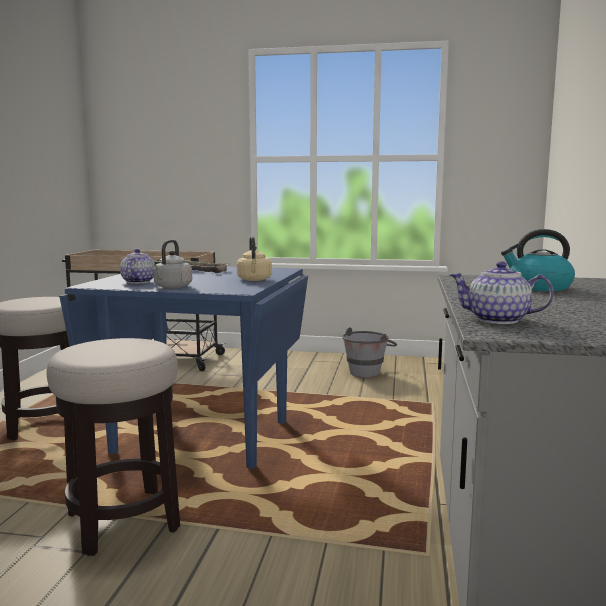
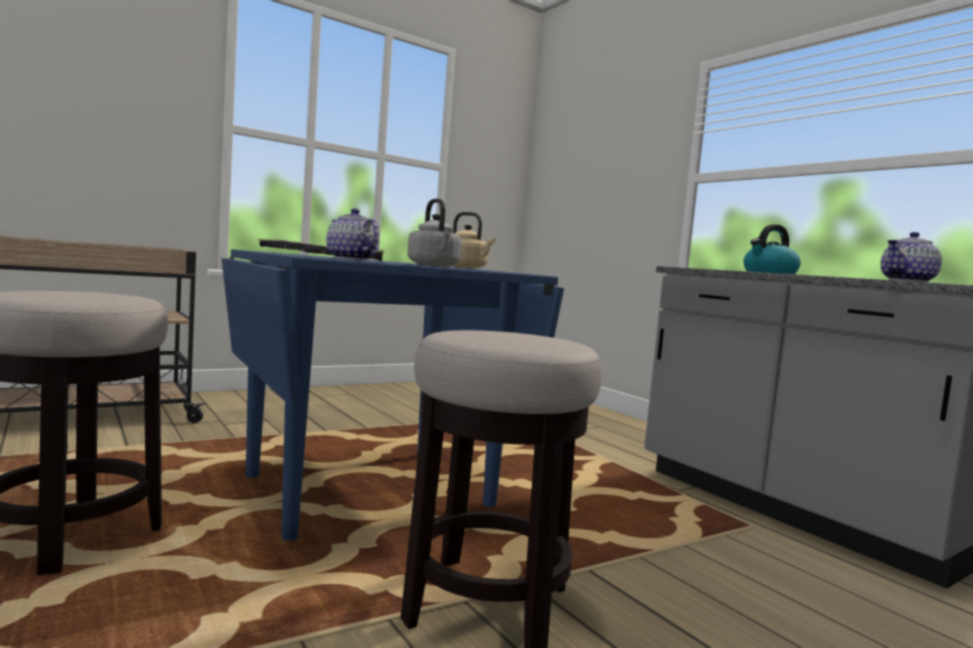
camera: 45 degrees left, 5 degrees down
(368, 371) = (398, 399): grey bucket -> none

